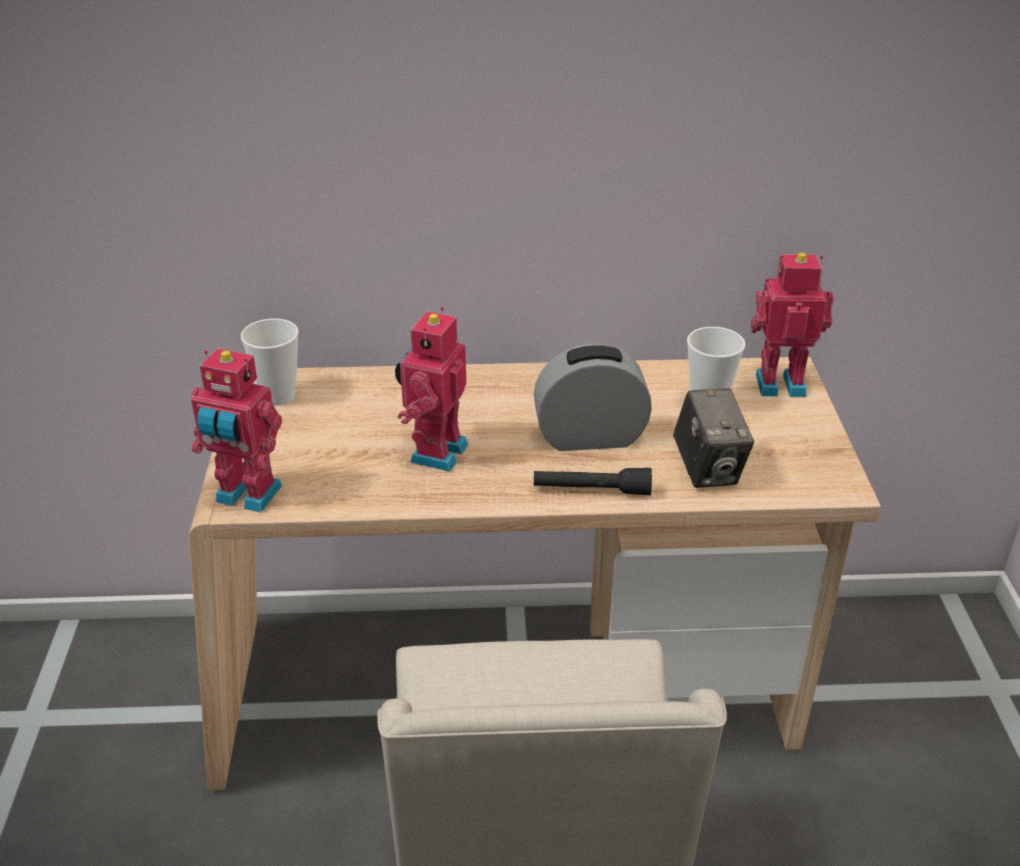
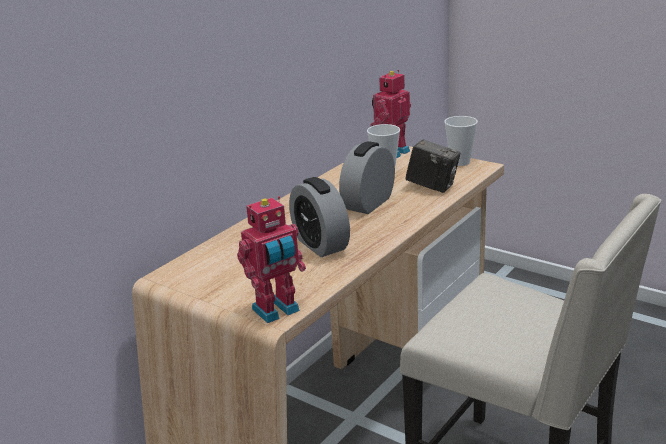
camera: 50 degrees left, 10 degrees down
(278, 396) = (190, 275): cup -> cup (460, 162)
(435, 452) = (320, 244): toy robot -> alarm clock
(591, 490) = (411, 216): black flashlight -> none

